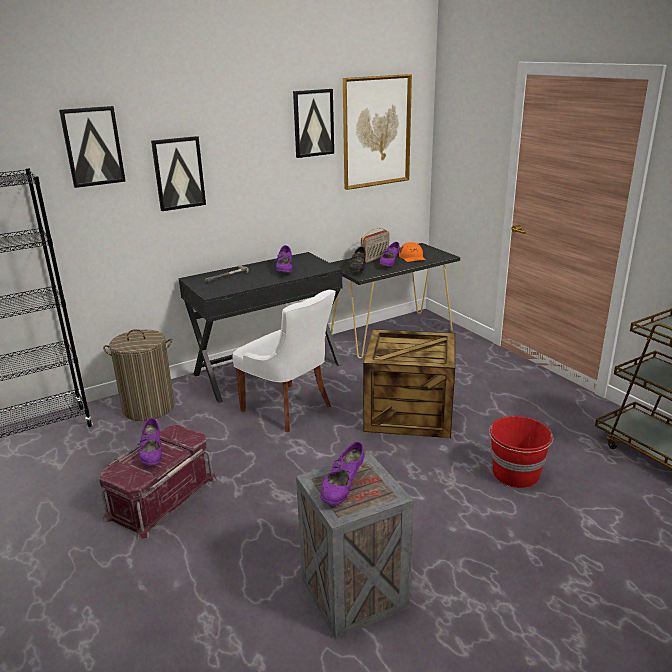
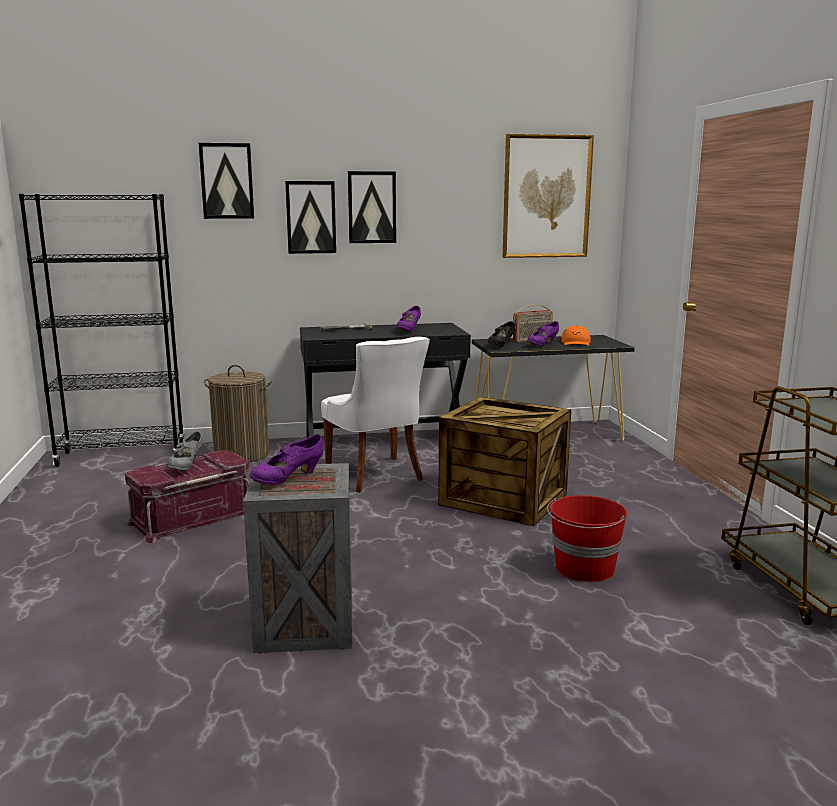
camera: 20 degrees right, 10 degrees down
(152, 455) = (186, 466): purple shoe -> grey shoe
(313, 123) = (467, 180): picture -> picture (371, 207)

